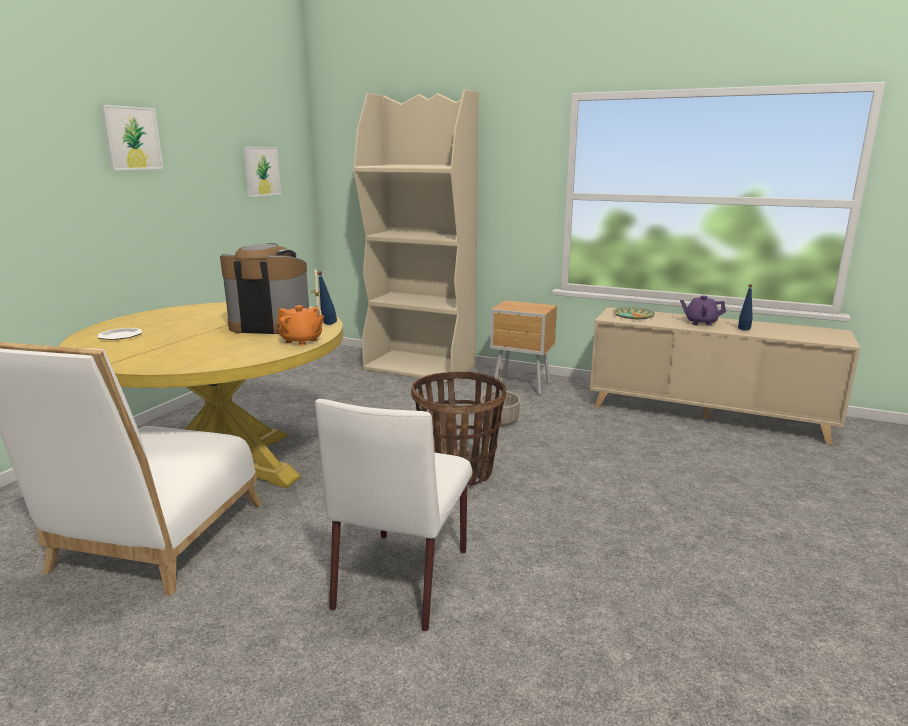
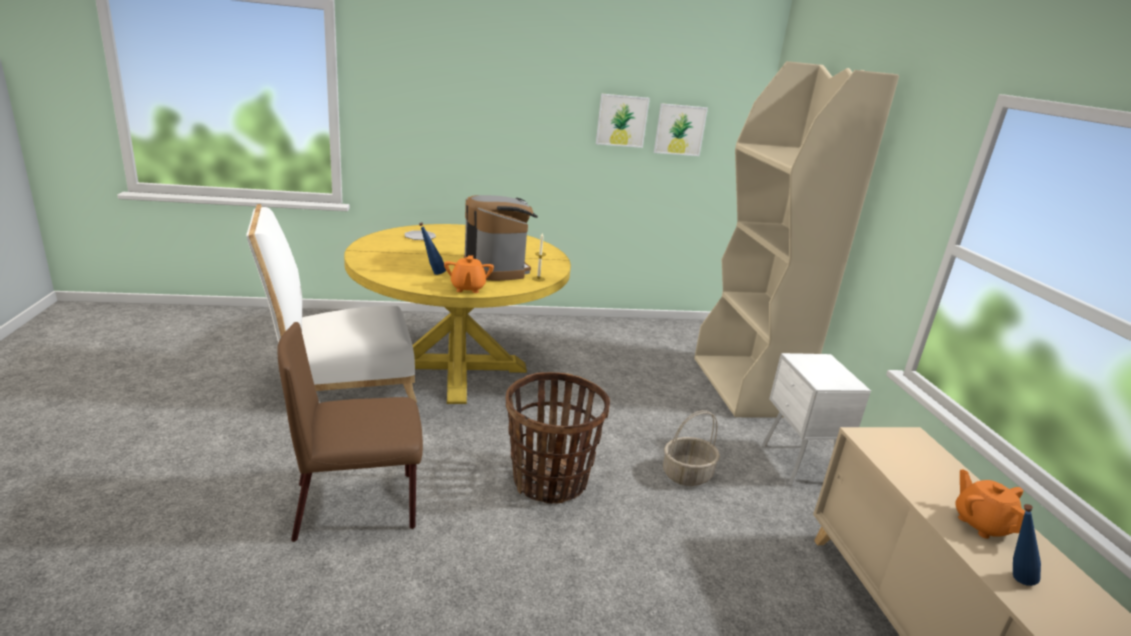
camera: 55 degrees right, 5 degrees up
(132, 138) = (533, 85): picture -> picture (622, 120)
(327, 325) = (522, 286): blue bottle -> blue bottle (432, 273)
(403, 576) = (358, 505): white chair -> brown chair
(522, 386) = (796, 466): brown nightstand -> white nightstand
(633, 316) = (908, 455): plate -> none
(700, 322) = (981, 524): purple teapot -> orange teapot

